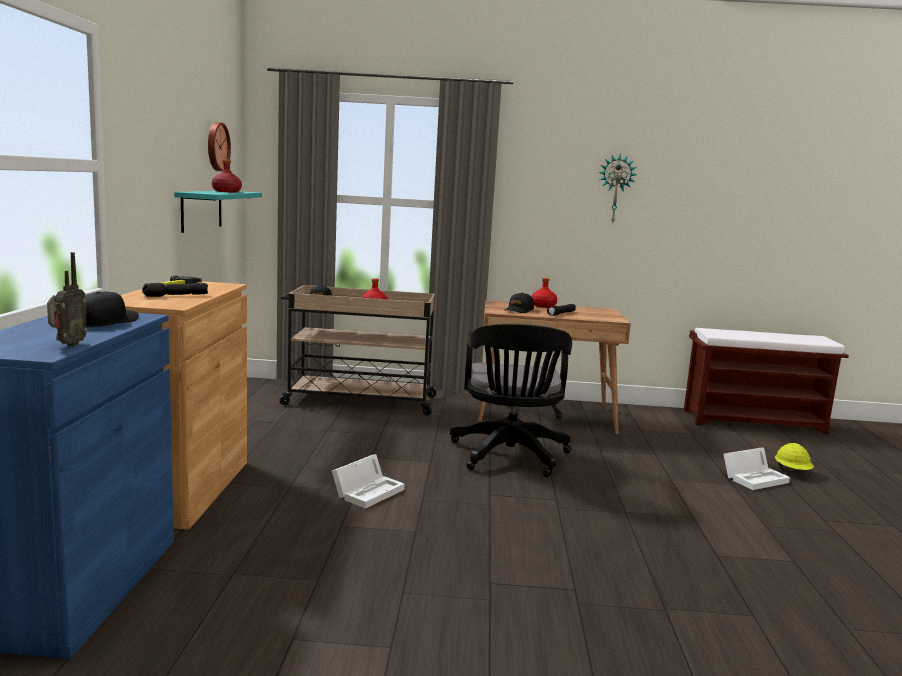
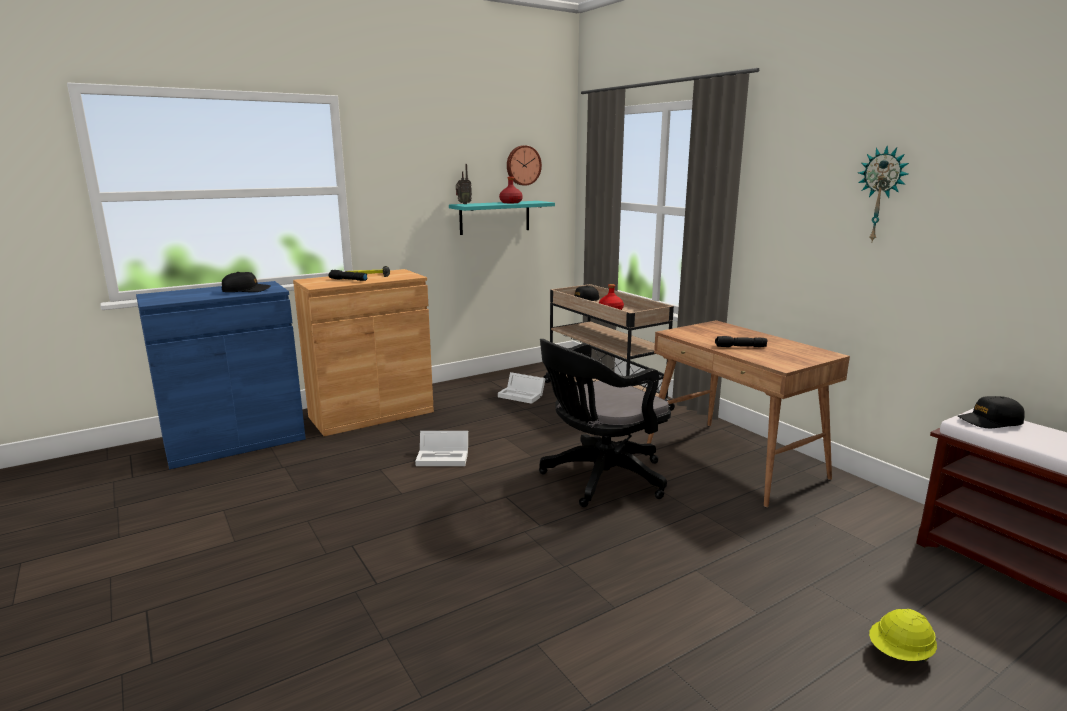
camera: 55 degrees right, 5 degrees up
(67, 345) = (178, 299): radio -> radio (463, 204)
(519, 310) = (705, 335): black cap -> black cap (990, 421)
(543, 306) = (758, 336): red bottle -> none
(755, 478) = (812, 626): white storage box -> white storage box (523, 395)

